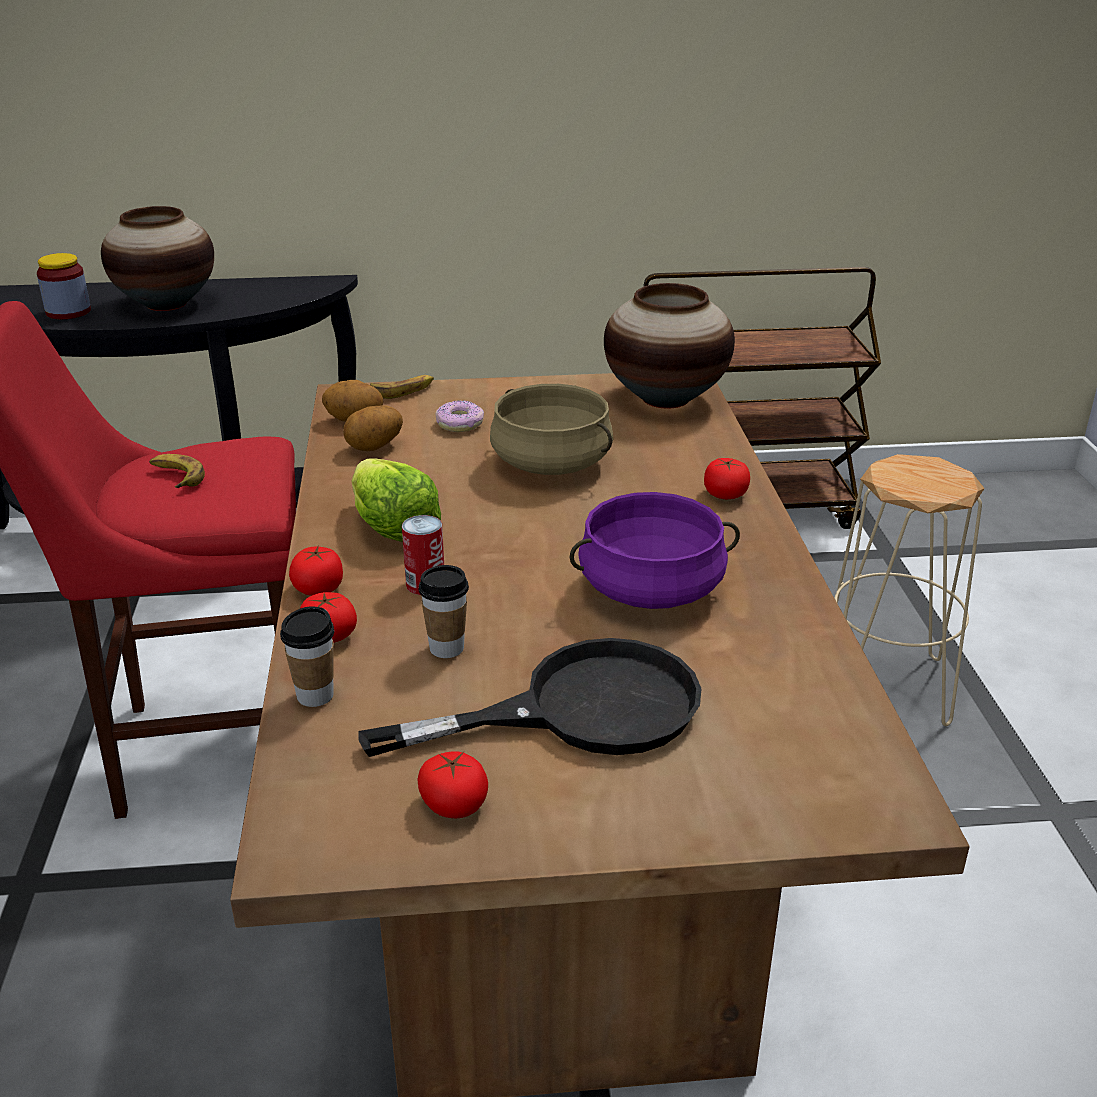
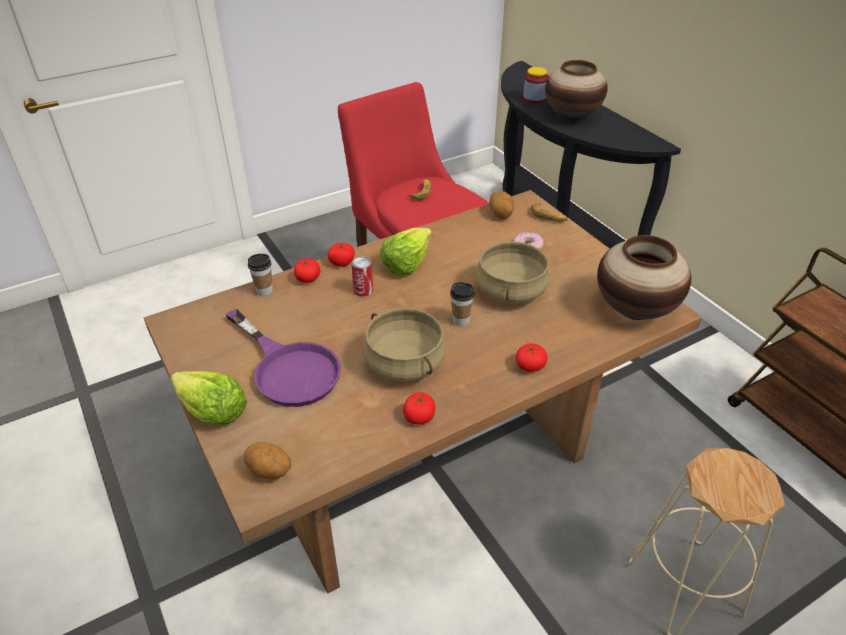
camera: 65 degrees right, 10 degrees up
(375, 447) = (478, 230): potato -> potato (269, 472)
(446, 648) = (316, 313): cup -> cup (461, 320)
(454, 804) = (210, 352): tomato -> tomato (419, 416)
(579, 710) = (289, 368): black frying pan -> purple frying pan
(641, 831) = (211, 411): none -> lettuce
(651, 590) = (404, 363): purple cooking pot -> beige cooking pot

